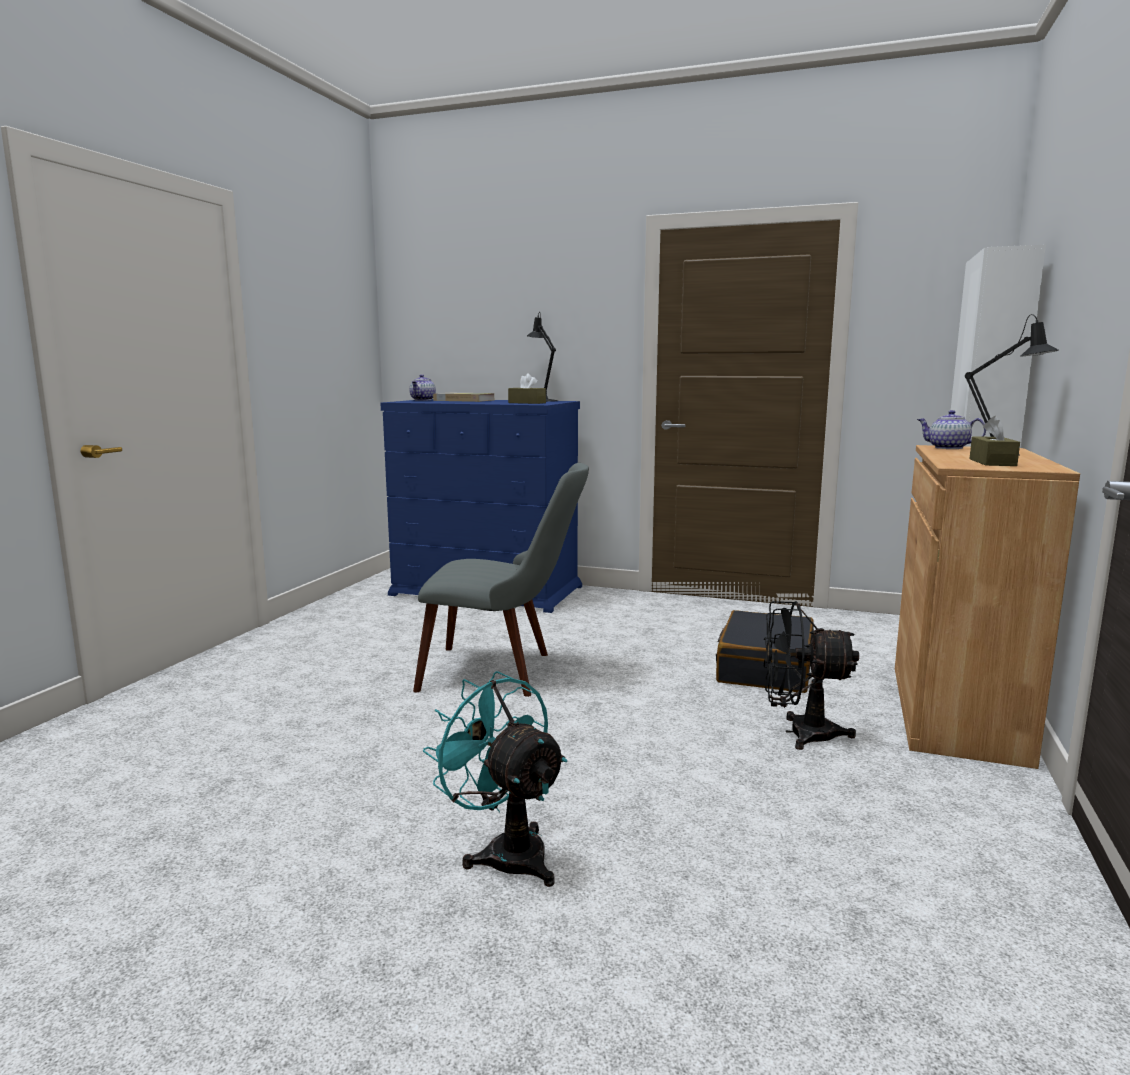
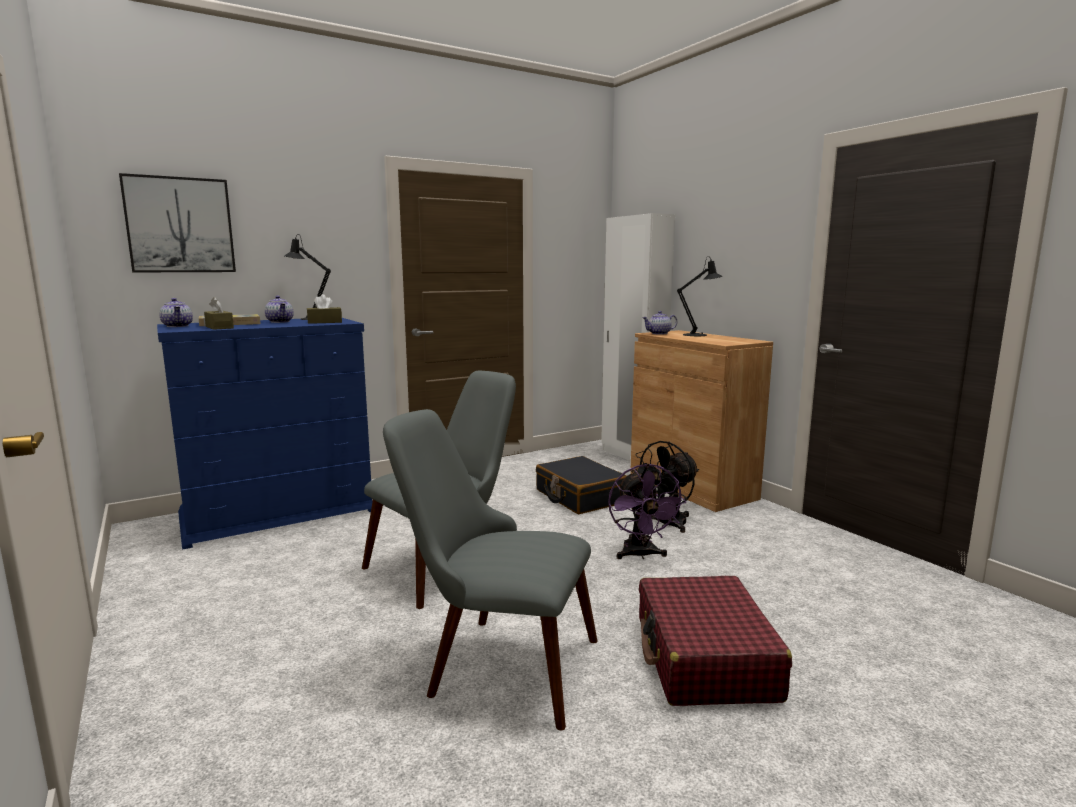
camera: 50 degrees left, 0 degrees up
(367, 750) = (494, 663): none -> grey chair
(453, 309) = (180, 225): none -> picture
(503, 401) = (280, 321): none -> teapot
(506, 851) = (704, 658): turquoise fan -> red suitcase
(684, 744) = (640, 555): none -> purple fan
(992, 462) = (723, 340): brown tissue box -> brown tissue box (219, 327)

